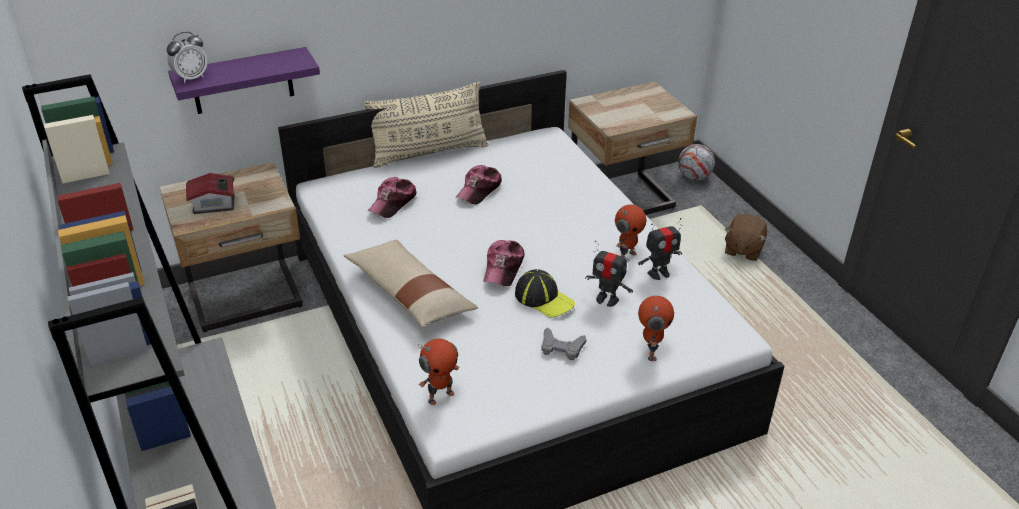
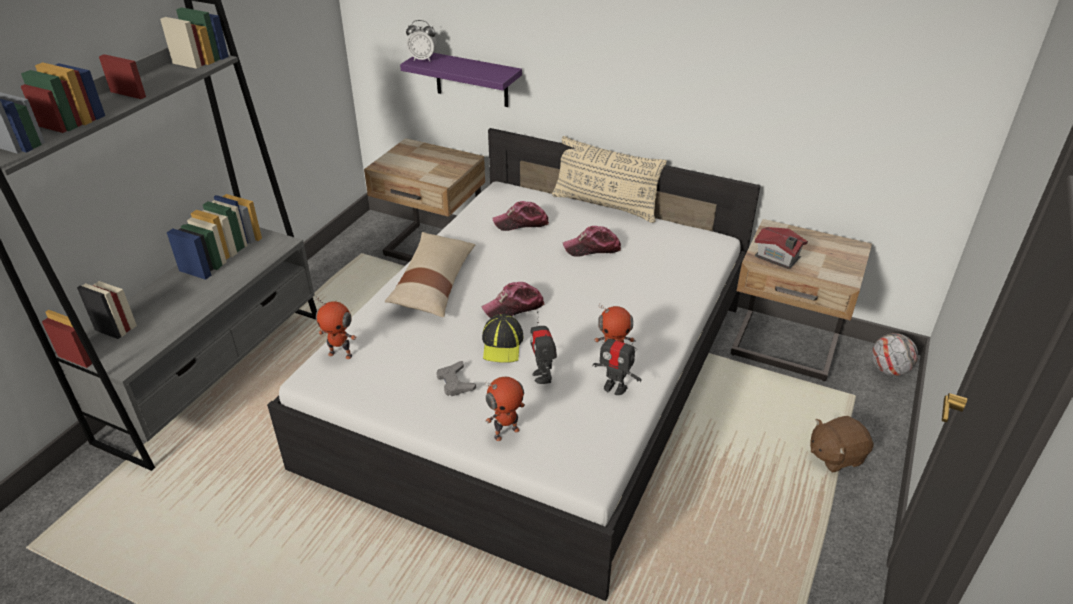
camera: 50 degrees right, 0 degrees up
(215, 205) = (411, 163): toy house -> toy house (778, 258)

